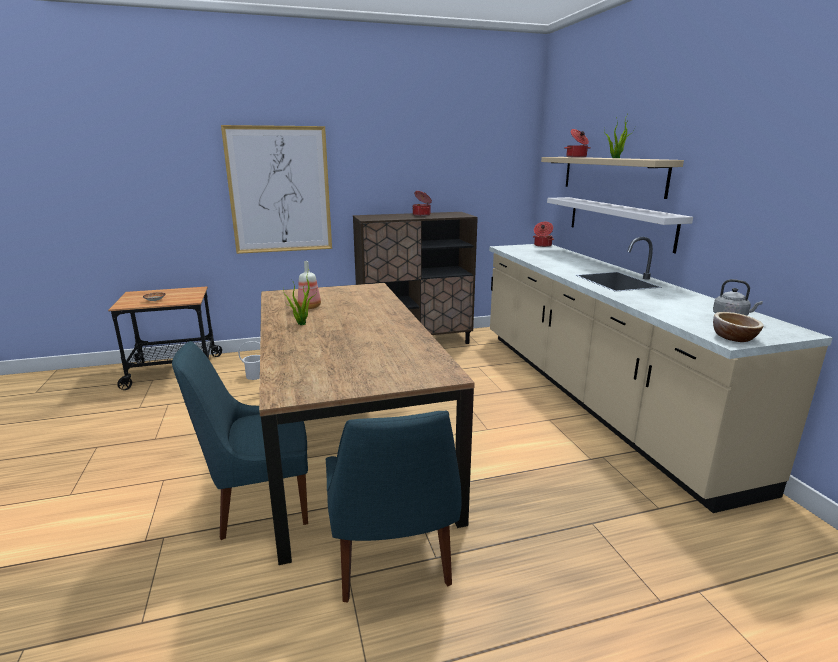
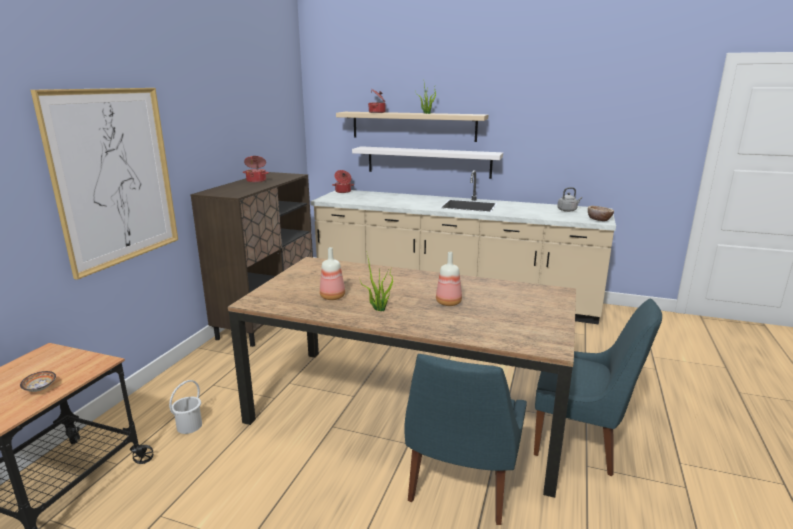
camera: 55 degrees left, 0 degrees up
(346, 340) = (449, 303): none -> bottle

